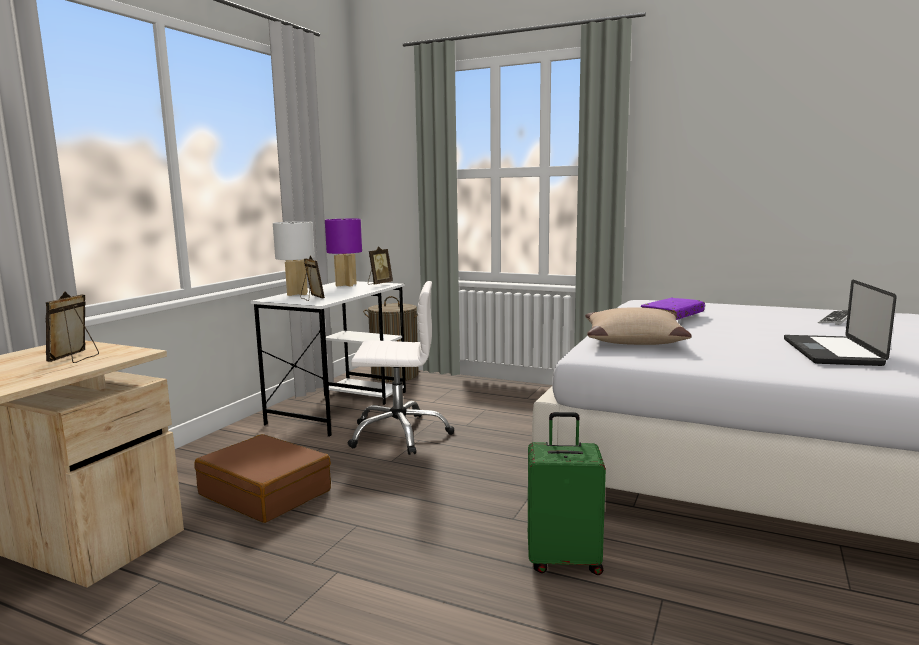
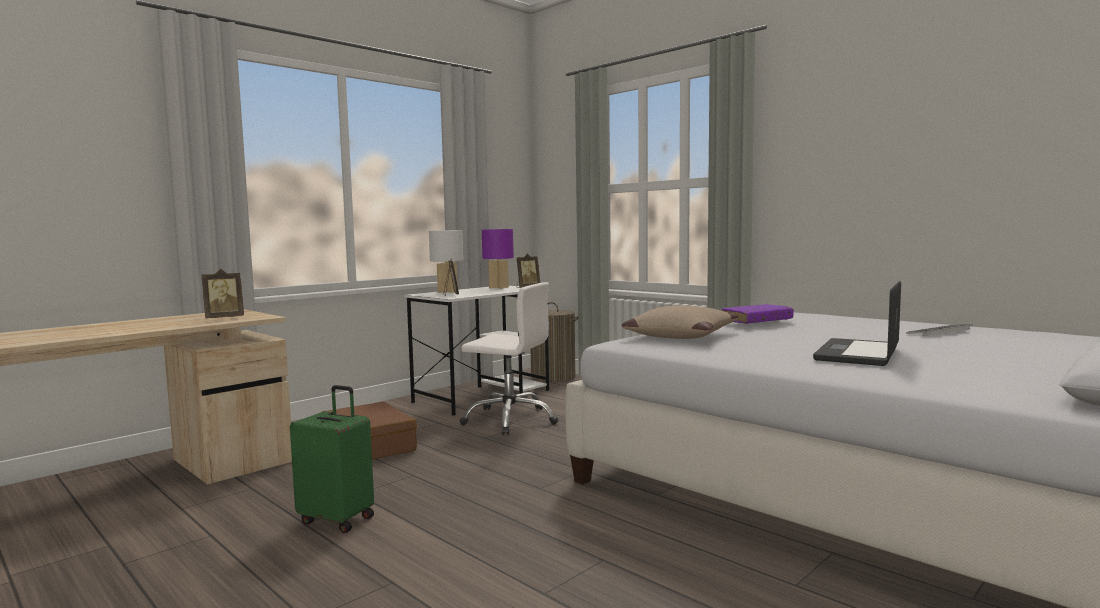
camera: 20 degrees right, 5 degrees down
(75, 358) = (224, 318): picture frame -> picture frame turned 150 degrees counterclockwise
(564, 560) = (550, 521): green suitcase -> green suitcase (338, 519)

